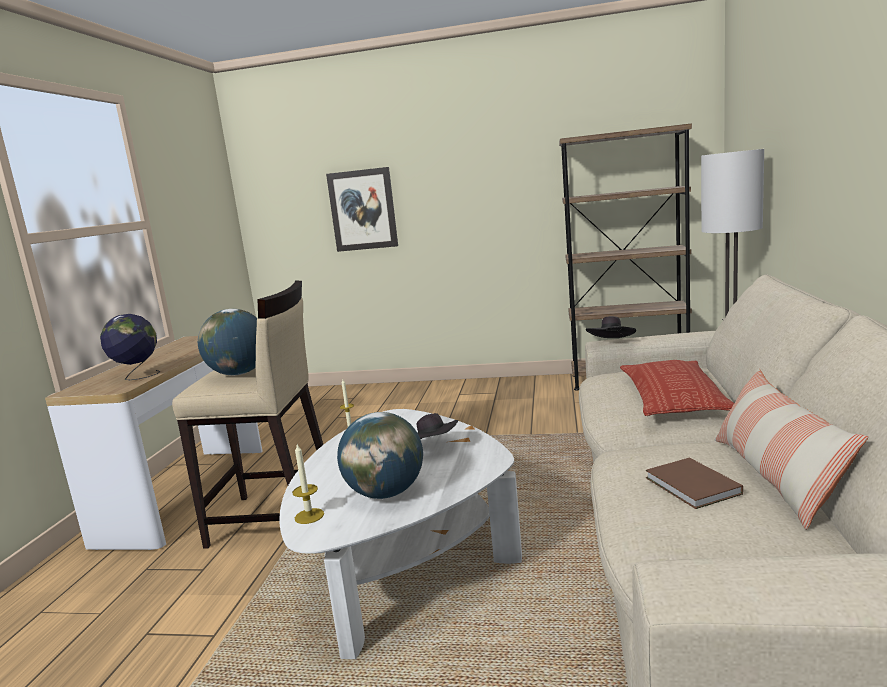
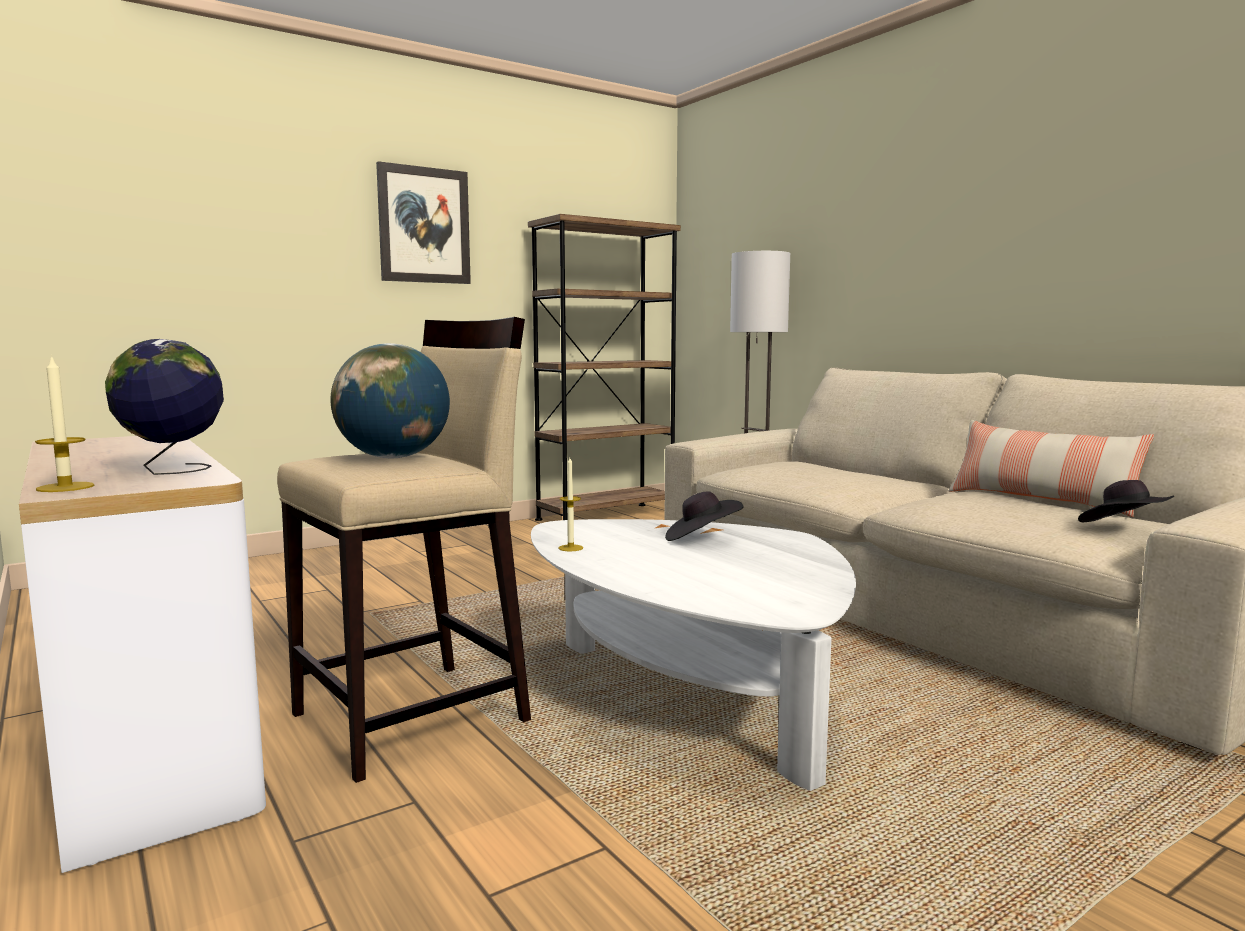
camera: 45 degrees left, 5 degrees down
(309, 516) = (738, 604): candle -> candle (65, 487)
(363, 210) = (244, 270): picture -> picture (424, 225)
(385, 493) = (762, 573): globe -> none
(611, 343) = (711, 440): black hat -> black hat (1123, 529)
(673, 398) = (842, 475): pillow -> none
(692, 487) = (1022, 510): brown book -> none

